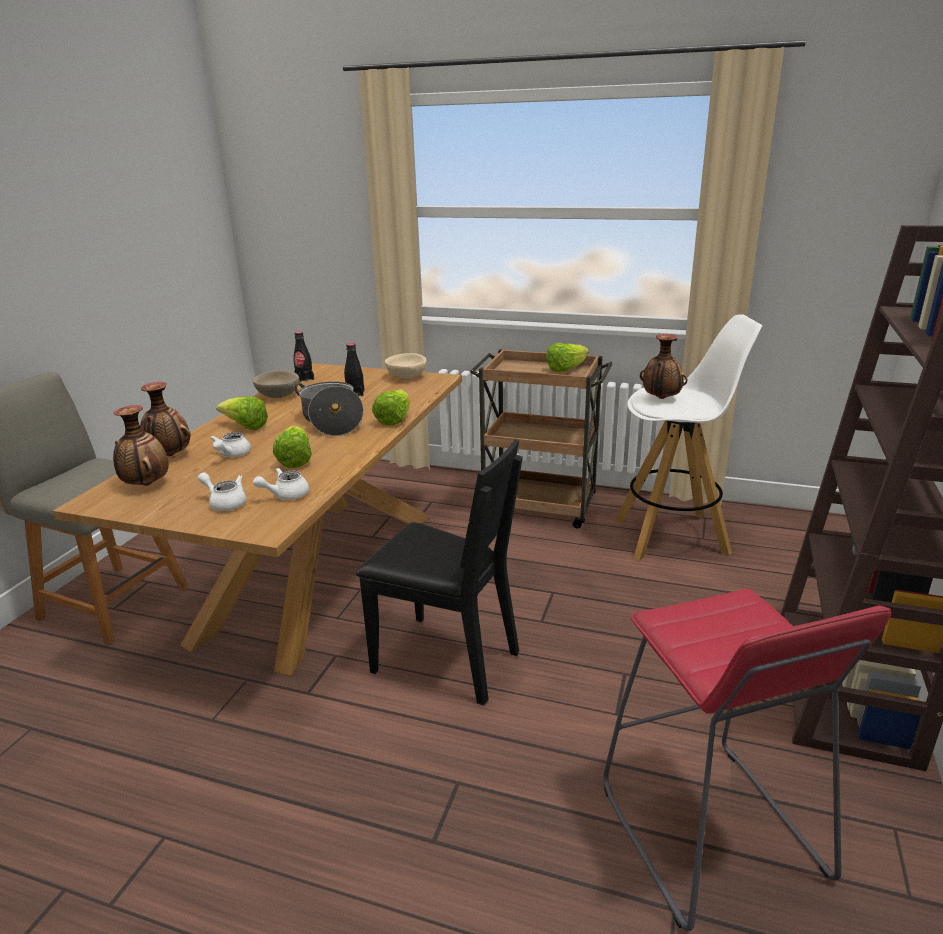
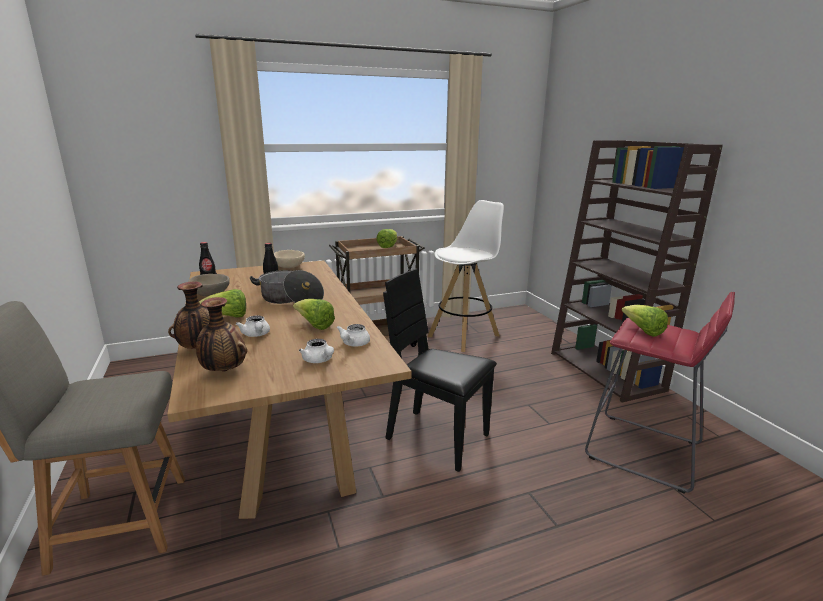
camera: 40 degrees left, 5 degrees down
(225, 503) = (319, 361): white teapot -> white teapot turned 120 degrees counterclockwise
(394, 420) = (333, 290): lettuce -> lettuce (643, 331)
(445, 659) = (437, 438): black chair -> black chair turned 135 degrees counterclockwise
(661, 398) = (457, 252): vase -> none

